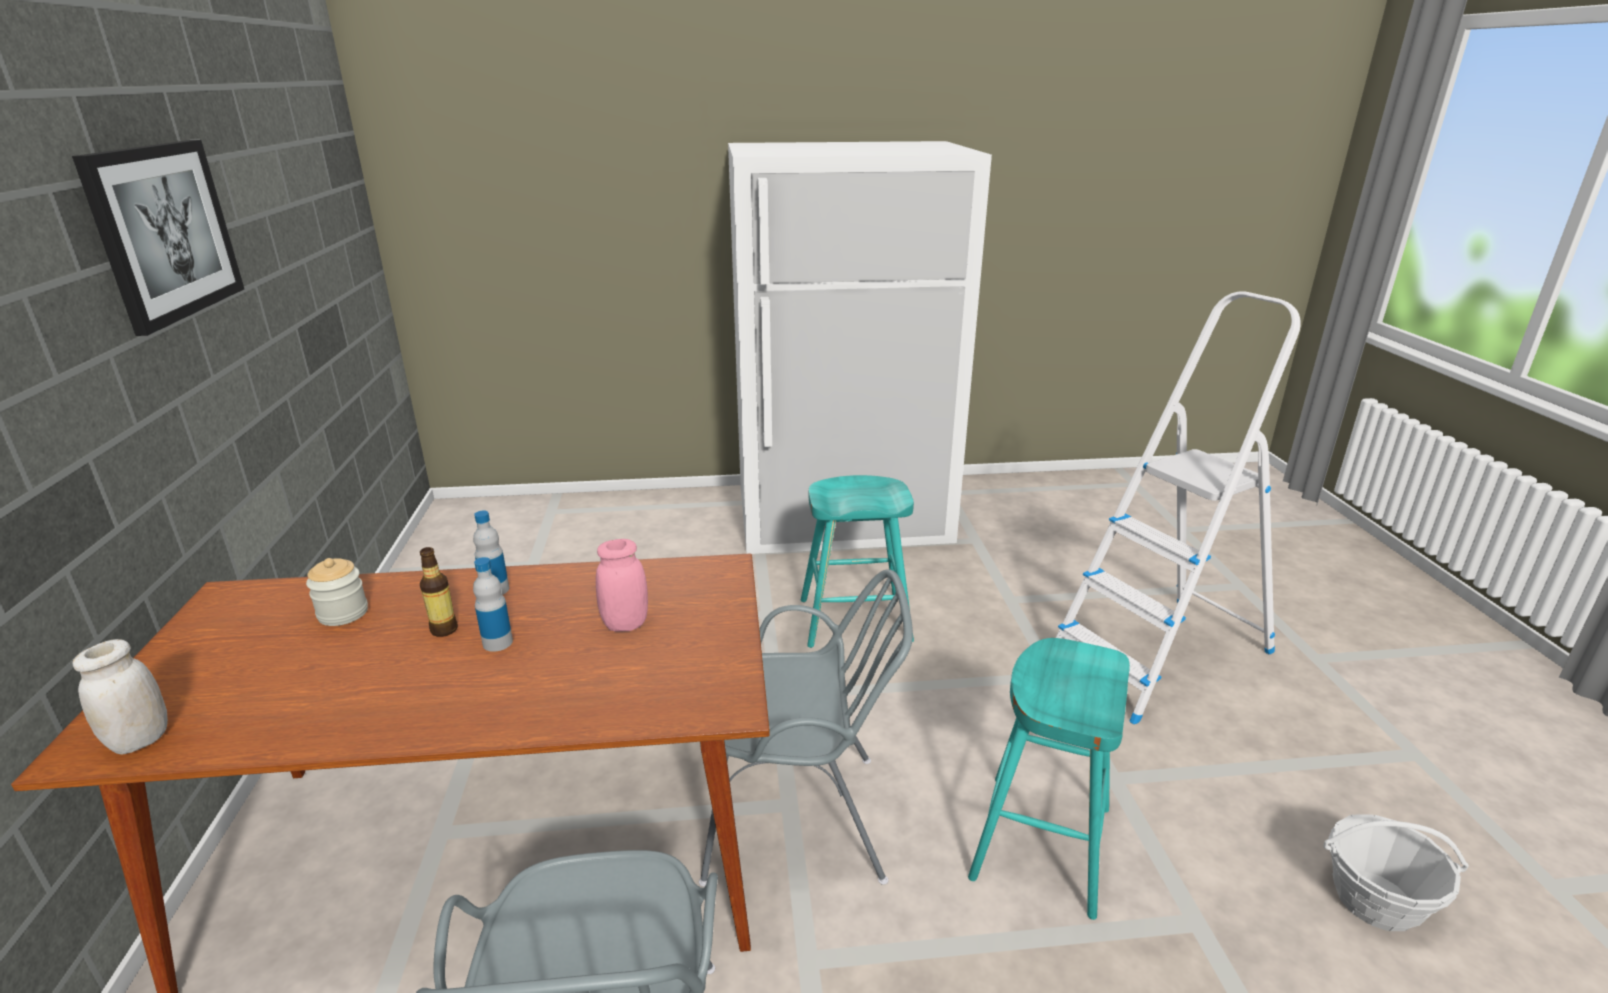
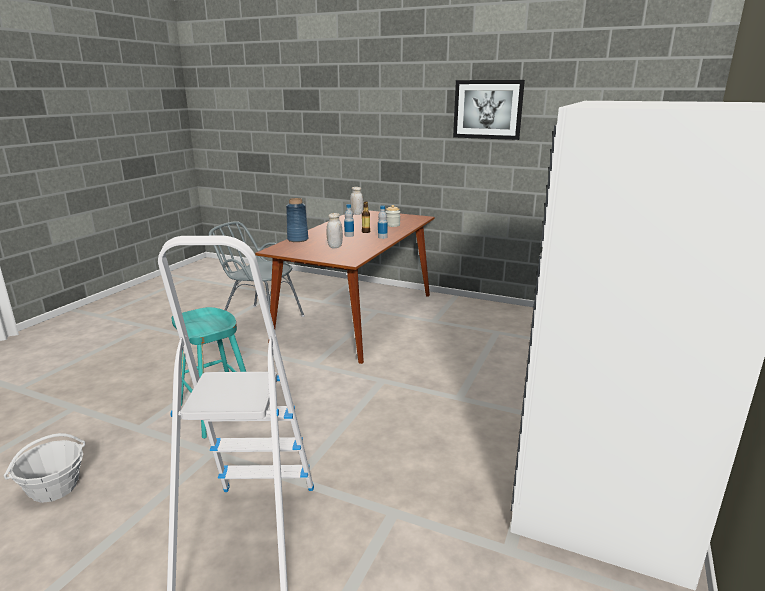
camera: 120 degrees right, 5 degrees down
(589, 713) = (297, 239): none -> blue vase
(625, 624) = (335, 246): pink jar -> white jar
(801, 818) = (304, 365): grey chair -> none
(854, 620) = (427, 425): turquoise stool -> none

